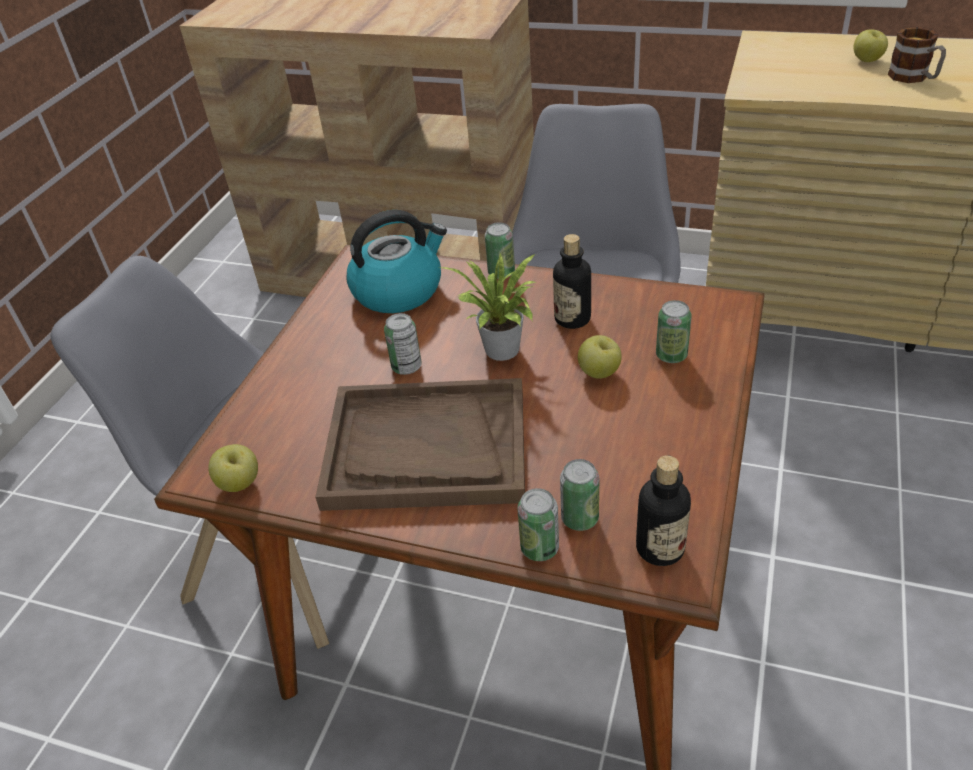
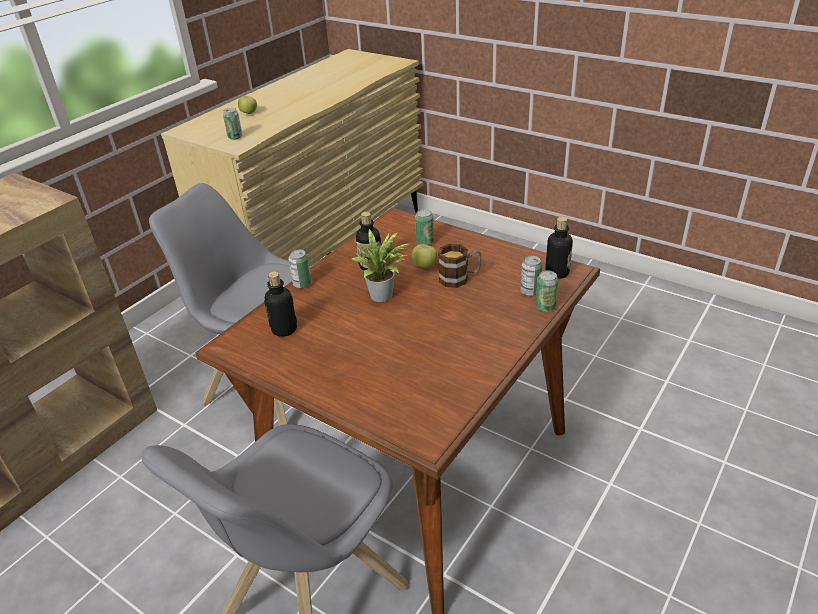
camera: 75 degrees left, 5 degrees down
(240, 484) = (446, 421): apple -> none
(399, 290) = (284, 329): kettle -> bottle
(406, 367) = (372, 335): can -> can (235, 137)
(426, 448) = (453, 336): brown tray -> none
(914, 78) = (282, 108): mug -> mug (459, 278)

